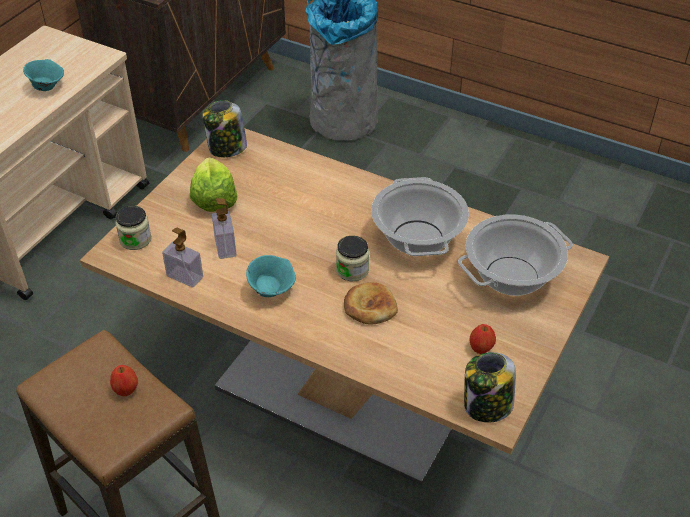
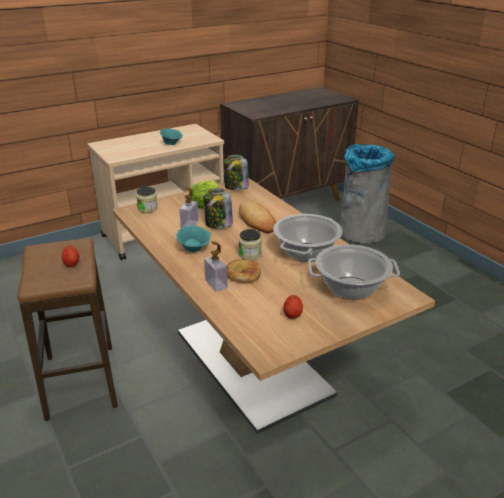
camera: 30 degrees right, 15 degrees down
(185, 276) = (154, 230): soap dispenser -> soap dispenser (216, 284)
(310, 204) = (257, 220): none -> bread
(487, 406) = (266, 346): jar -> jar (218, 224)

